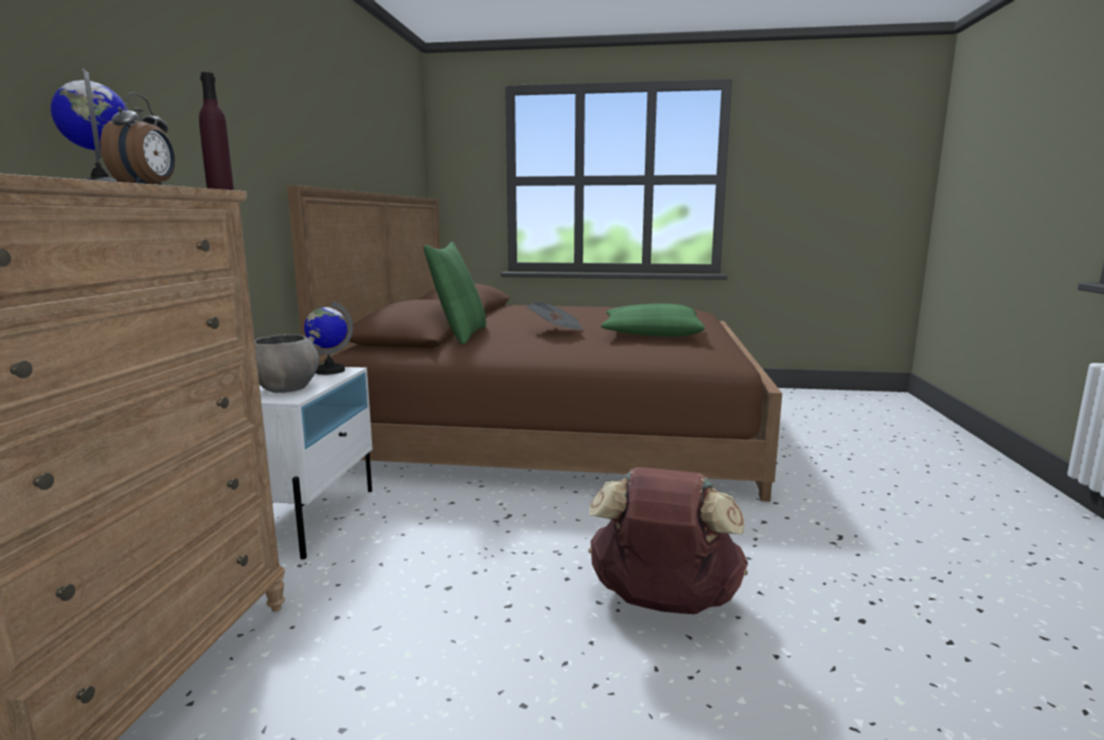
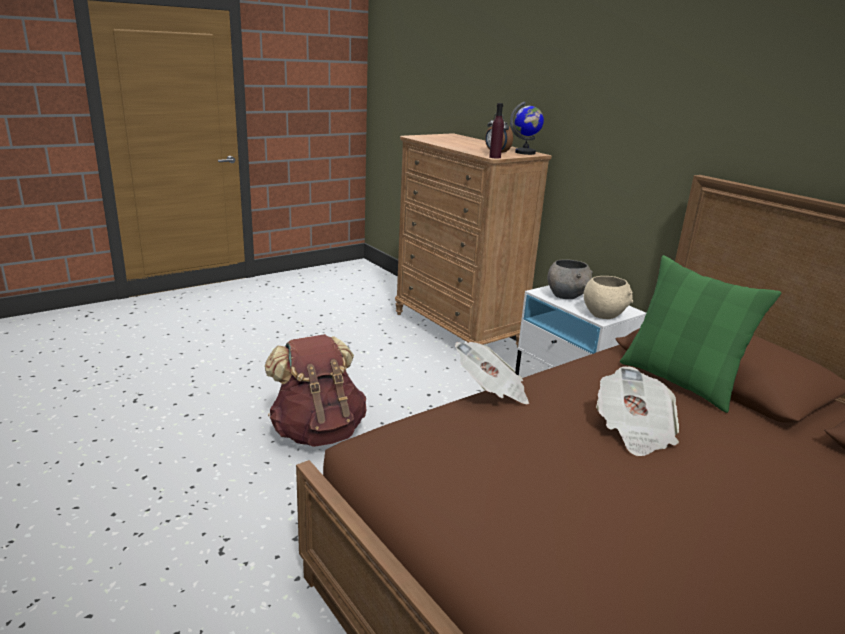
camera: 135 degrees right, 10 degrees up
(329, 371) = (604, 314): globe -> beige bowl
(597, 353) = (491, 391): none -> newspaper
(651, 334) = (544, 483): green pillow -> none

